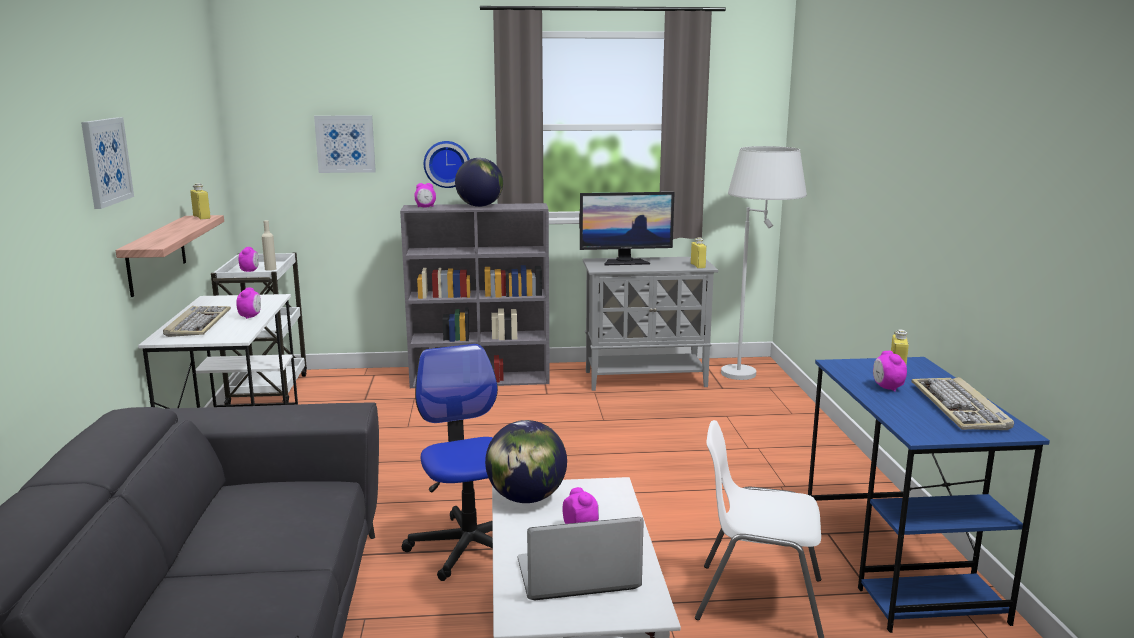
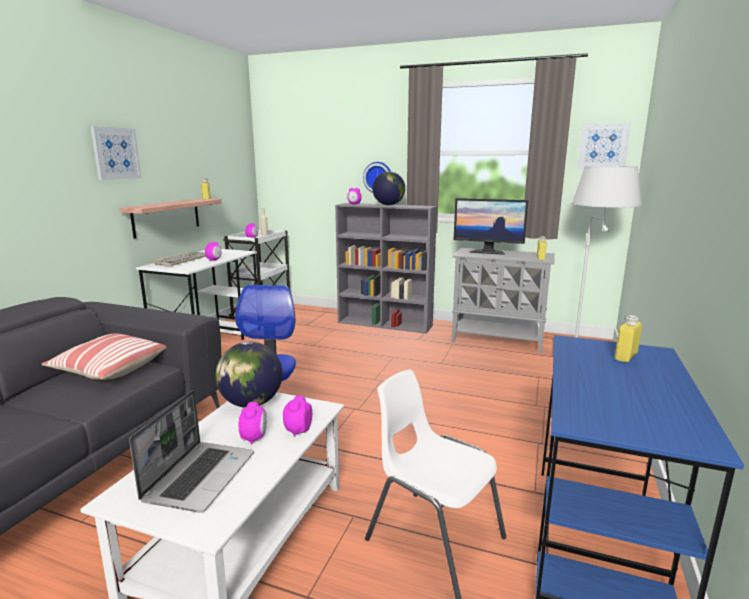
camera: 25 degrees right, 0 degrees up
(267, 502) = (109, 370): none -> pillow
(345, 144) = (318, 163): picture -> picture (603, 145)
(576, 576) = (200, 476): laptop -> laptop turned 90 degrees clockwise
(887, 388) = (595, 370): alarm clock -> alarm clock (298, 430)
(960, 408) = (658, 403): keyboard -> none

